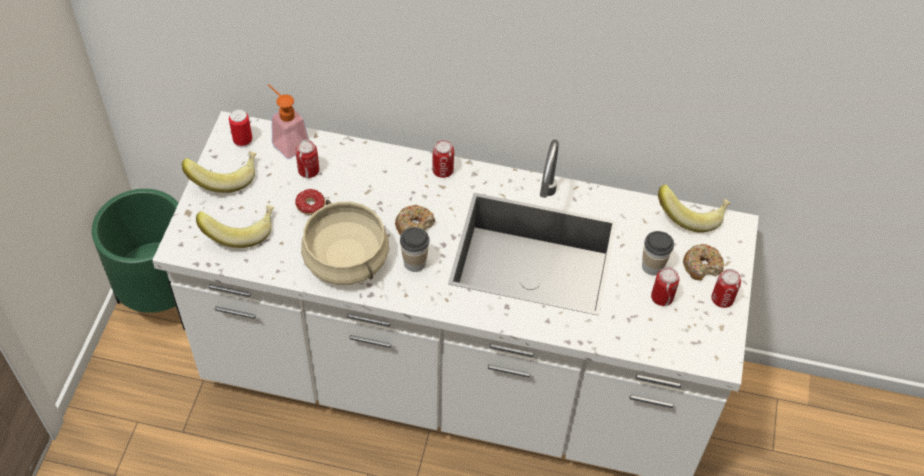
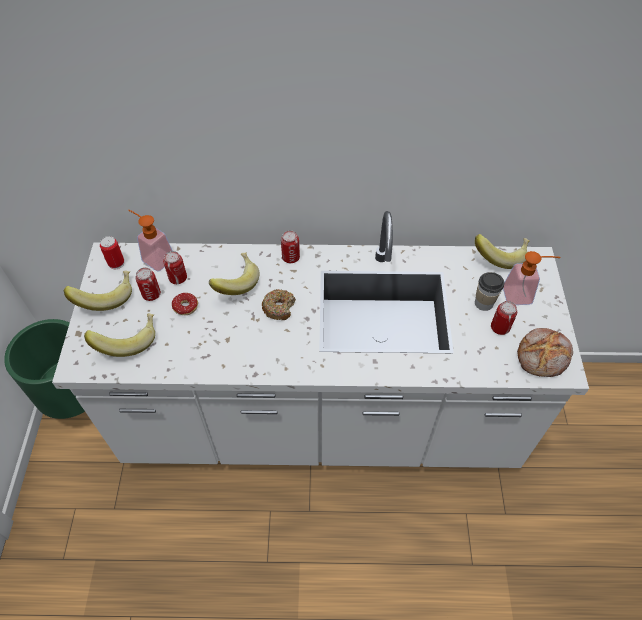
camera: 10 degrees left, 0 degrees up
(347, 259) = (227, 347): beige cooking pot -> none
(372, 188) = (235, 282): none -> banana
(414, 263) = (286, 339): cup -> none
(701, 340) = (543, 357): none -> bread
(702, 266) = (522, 295): donut -> soap dispenser
(722, 299) = (548, 319): can -> can (151, 294)

